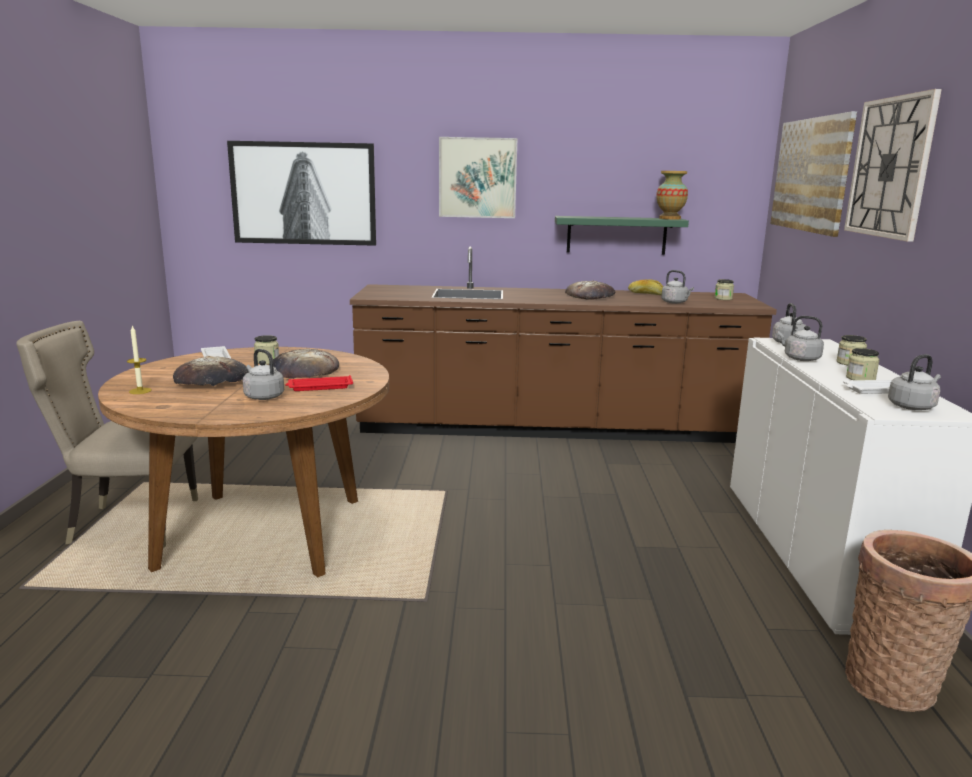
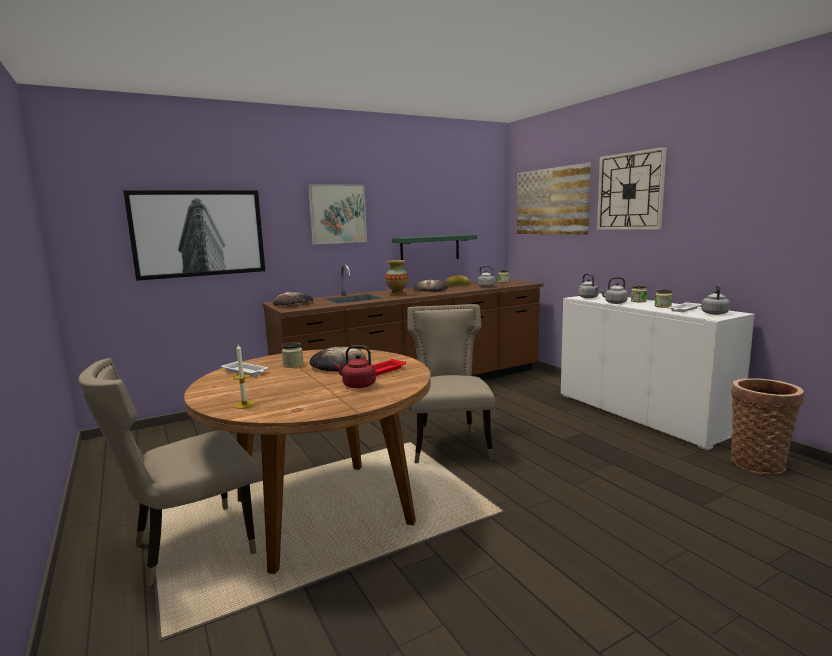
camera: 30 degrees left, 5 degrees down
(212, 380) = (285, 385): bread -> bread (293, 304)
(263, 396) = (357, 385): grey kettle -> red kettle
(483, 508) = (450, 445): none -> beige chair
(669, 218) = (462, 234): vase -> vase (397, 295)

